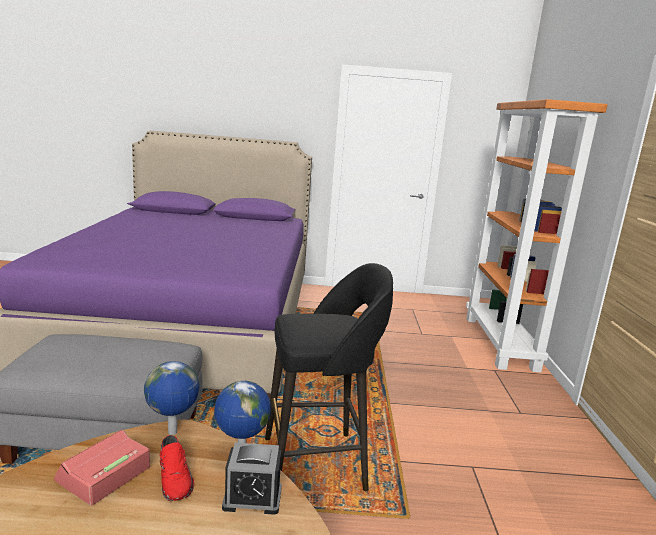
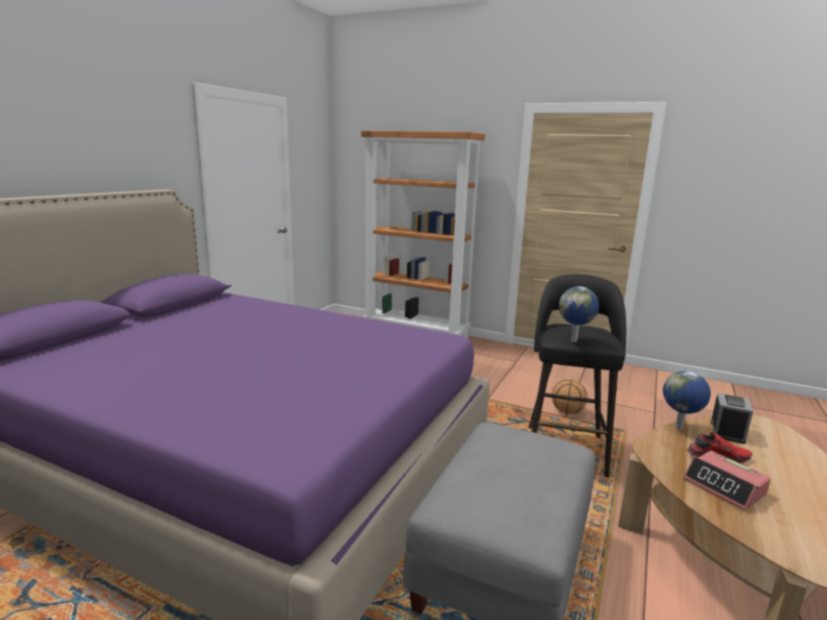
camera: 65 degrees left, 0 degrees up
(173, 433) = (655, 451): globe -> globe (575, 340)
(415, 462) = (567, 412): none -> basketball

